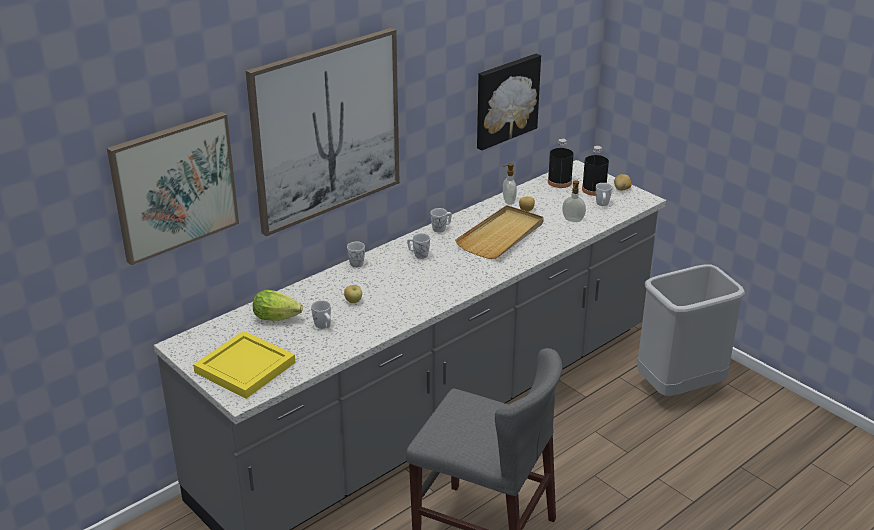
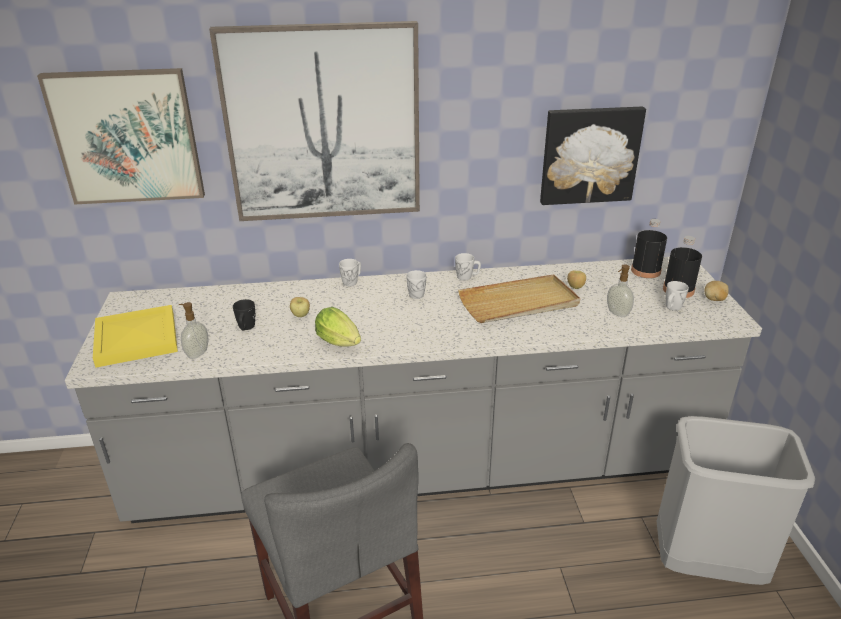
camera: 35 degrees right, 0 degrees up
(279, 318) = (223, 307): lettuce -> lettuce (341, 343)
(323, 326) = (246, 328): white mug -> black mug
(508, 201) = (566, 273): soap dispenser -> soap dispenser (197, 353)

